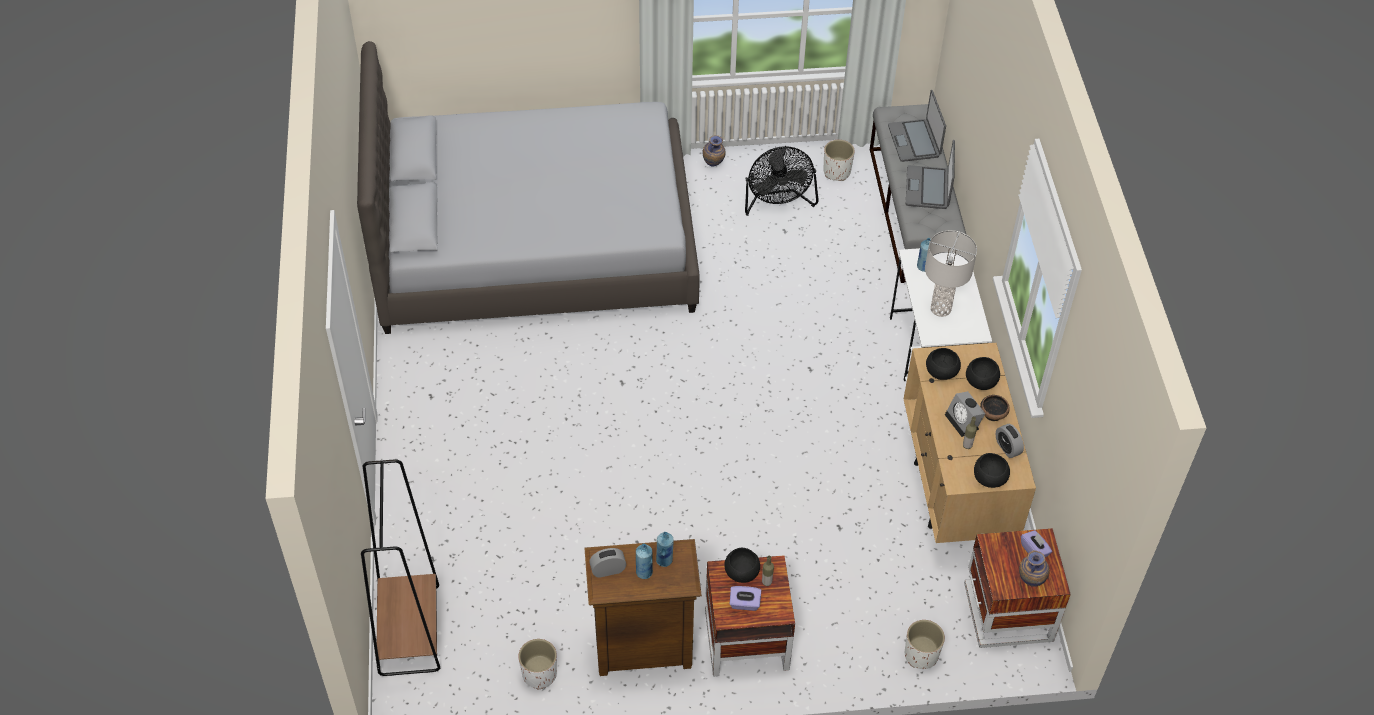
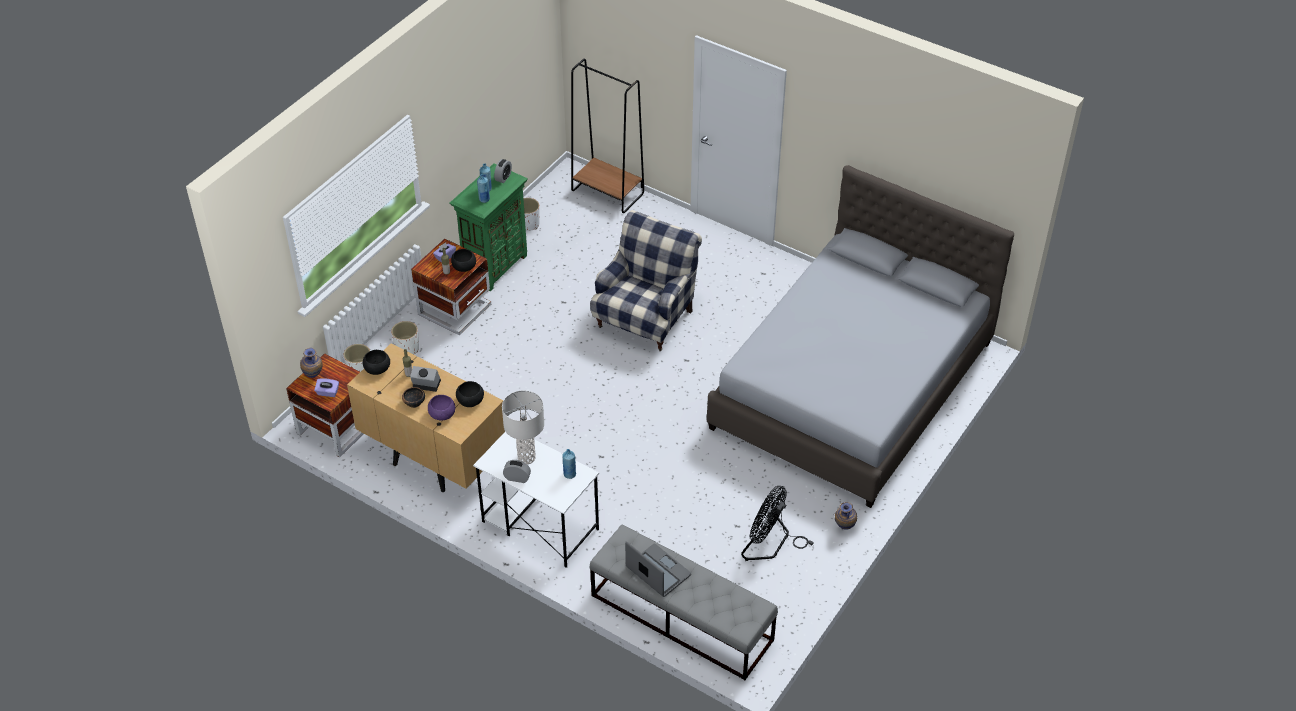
camera: 130 degrees right, 5 degrees down
(594, 452) = (645, 319): none -> armchair
(642, 652) = (495, 266): brown cabinet -> green cabinet
(836, 171) = (768, 600): white planter -> white planter (407, 349)
(914, 141) = (714, 600): laptop -> none
(980, 381) = (442, 414): black bowl -> purple bowl
(1007, 448) = (385, 391): alarm clock -> alarm clock (517, 478)

